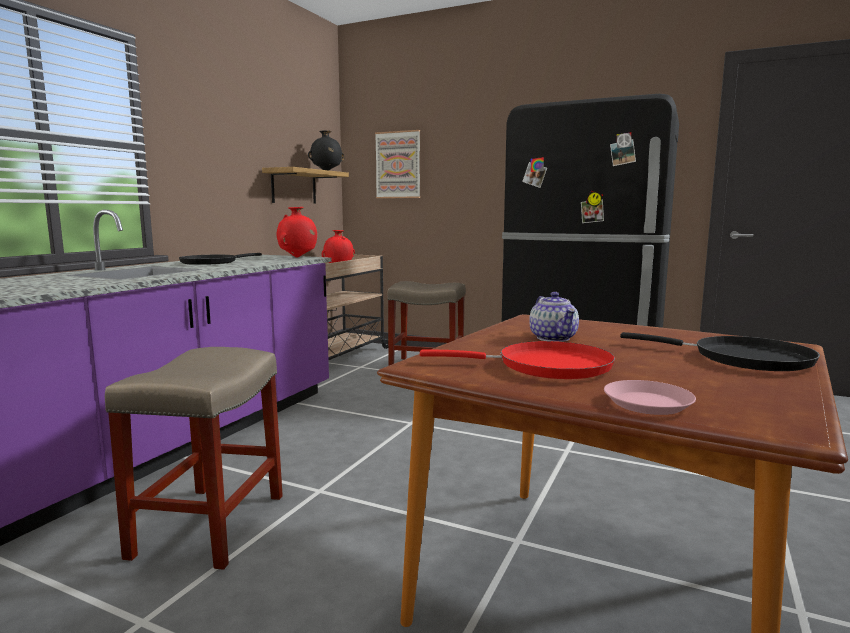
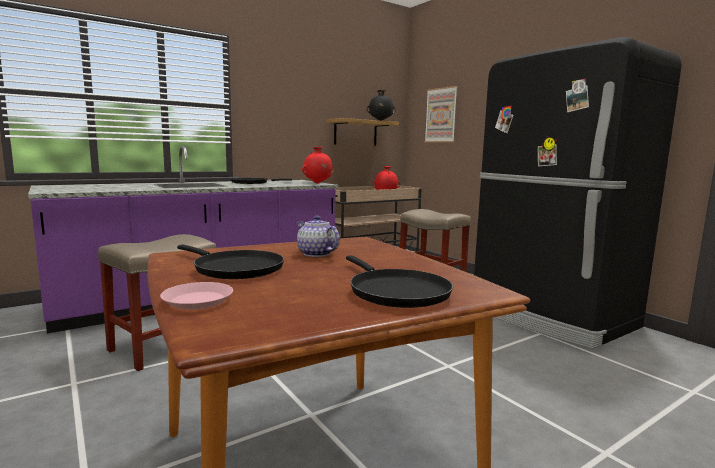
camera: 30 degrees right, 0 degrees up
(545, 366) = (235, 268): red frying pan -> black frying pan
(554, 338) = (316, 254): teapot -> teapot turned 120 degrees clockwise

